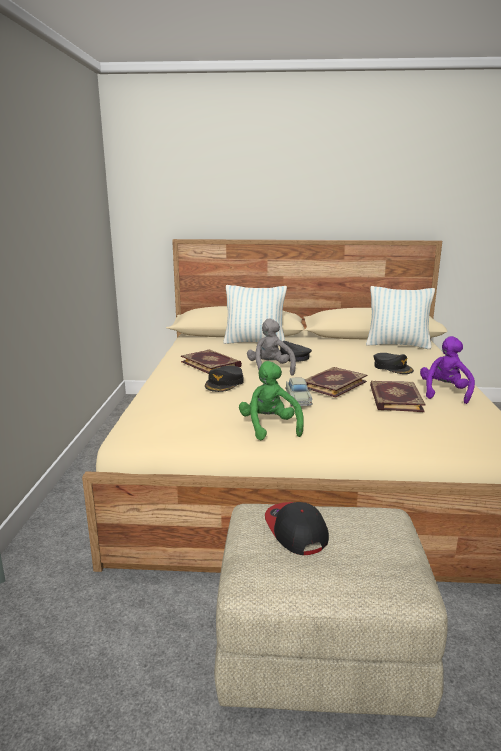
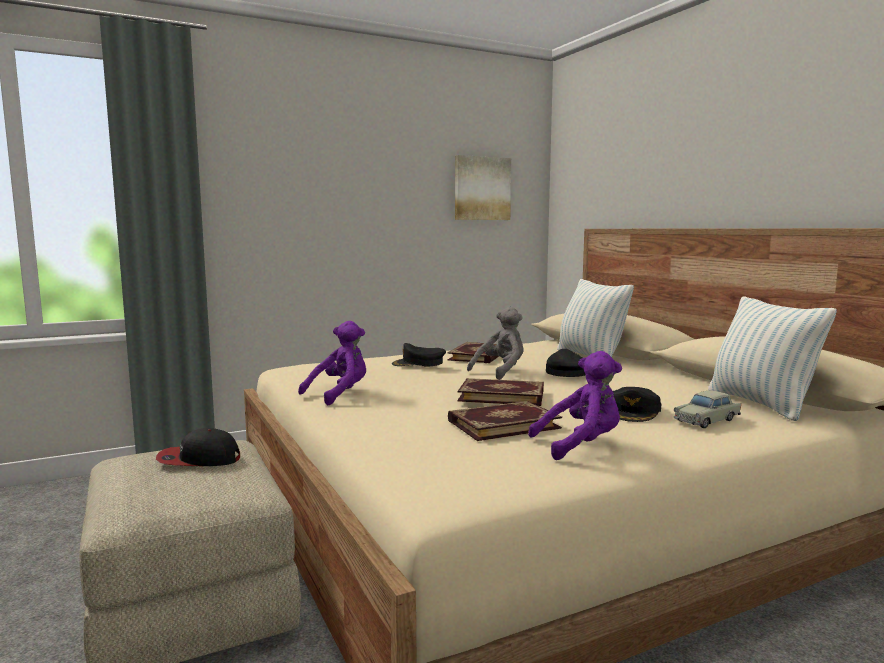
camera: 60 degrees right, 10 degrees down
(84, 204) = (481, 188): none -> picture
(269, 427) = (340, 394): green plush toy -> purple plush toy
(295, 530) = (199, 460): cap -> cap turned 135 degrees counterclockwise
(298, 399) = (426, 390): beige toy car -> beige toy car (707, 420)

